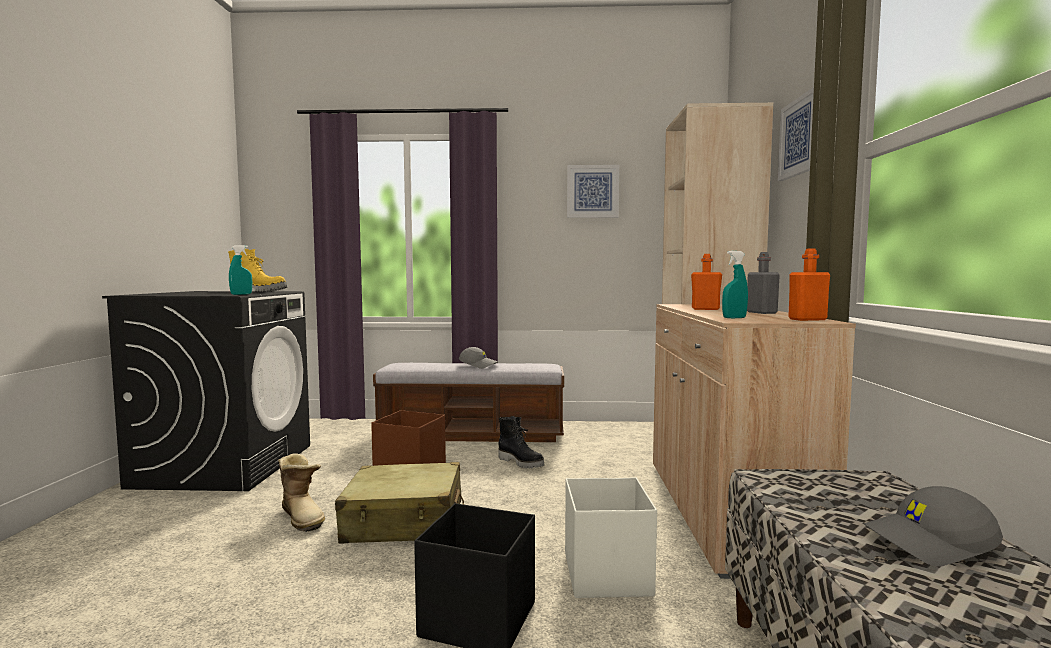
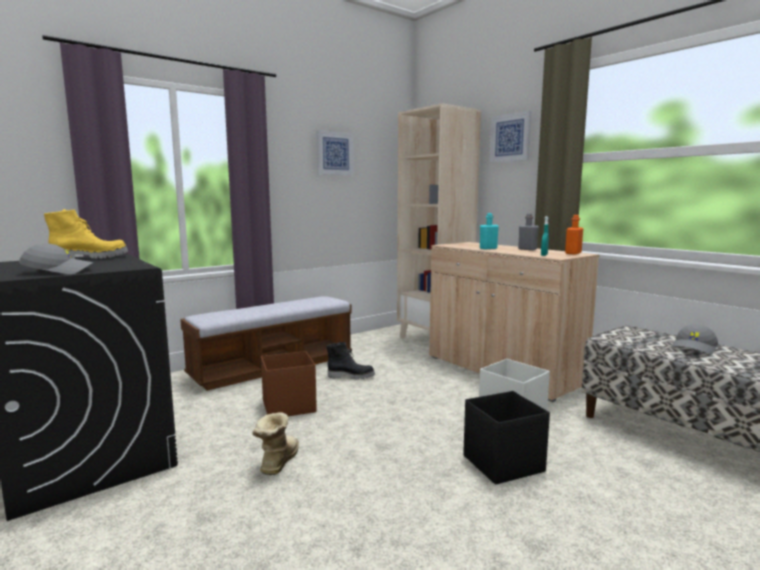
camera: 40 degrees left, 5 degrees up
(241, 294) = (135, 265): turquoise spray bottle -> none
(303, 516) = (277, 462): boot -> boot turned 90 degrees counterclockwise
(404, 522) = (358, 436): beige suitcase -> none
(478, 365) = (280, 306): grey cap -> grey cap (59, 271)
(705, 309) = (488, 248): orange bottle -> turquoise bottle

